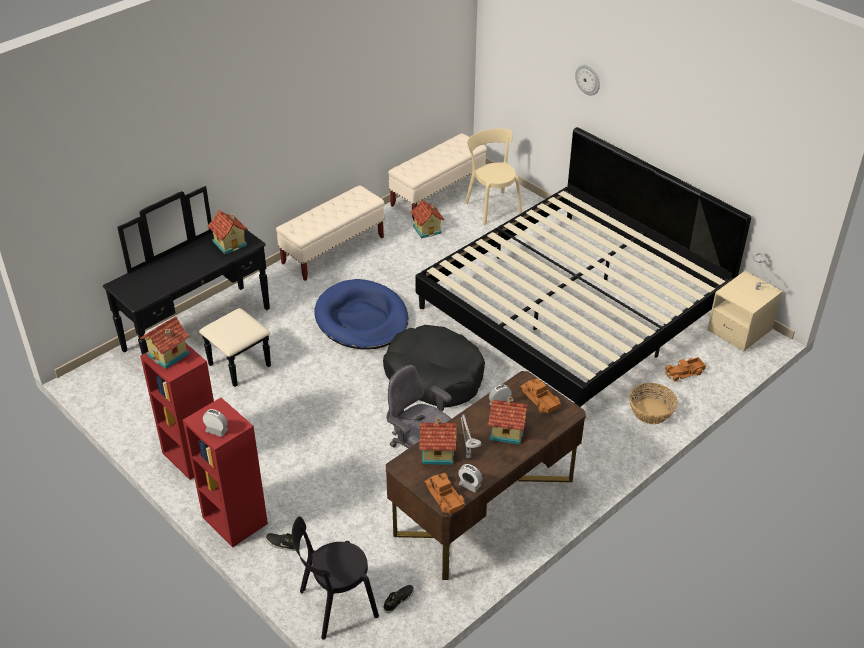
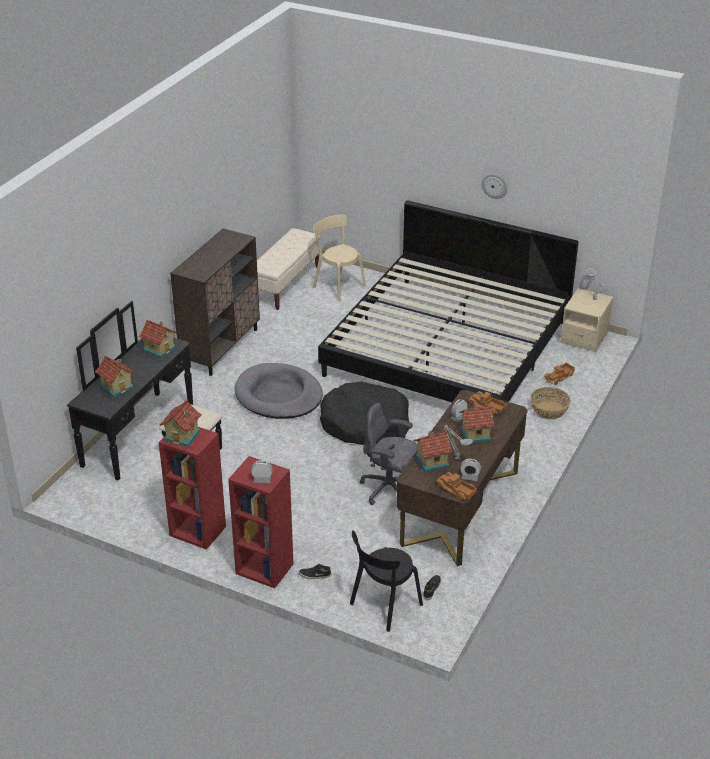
camera: 20 degrees left, 5 degrees down
(333, 250) = (221, 347): beige bench -> brown cabinet
(362, 319) = (278, 395): blue dog bed -> grey dog bed
(428, 229) = (293, 314): toy house -> toy house (117, 386)
(588, 79) = (413, 157): wall clock -> wall clock (494, 185)

